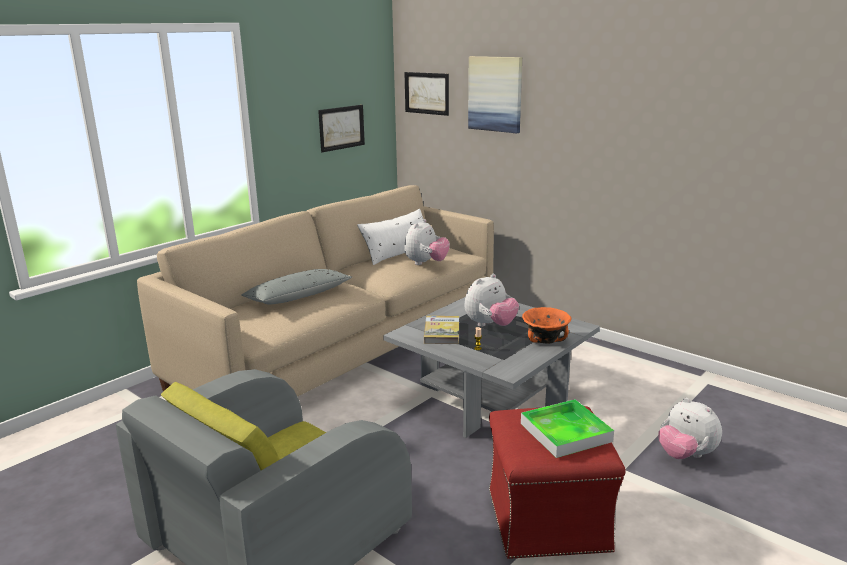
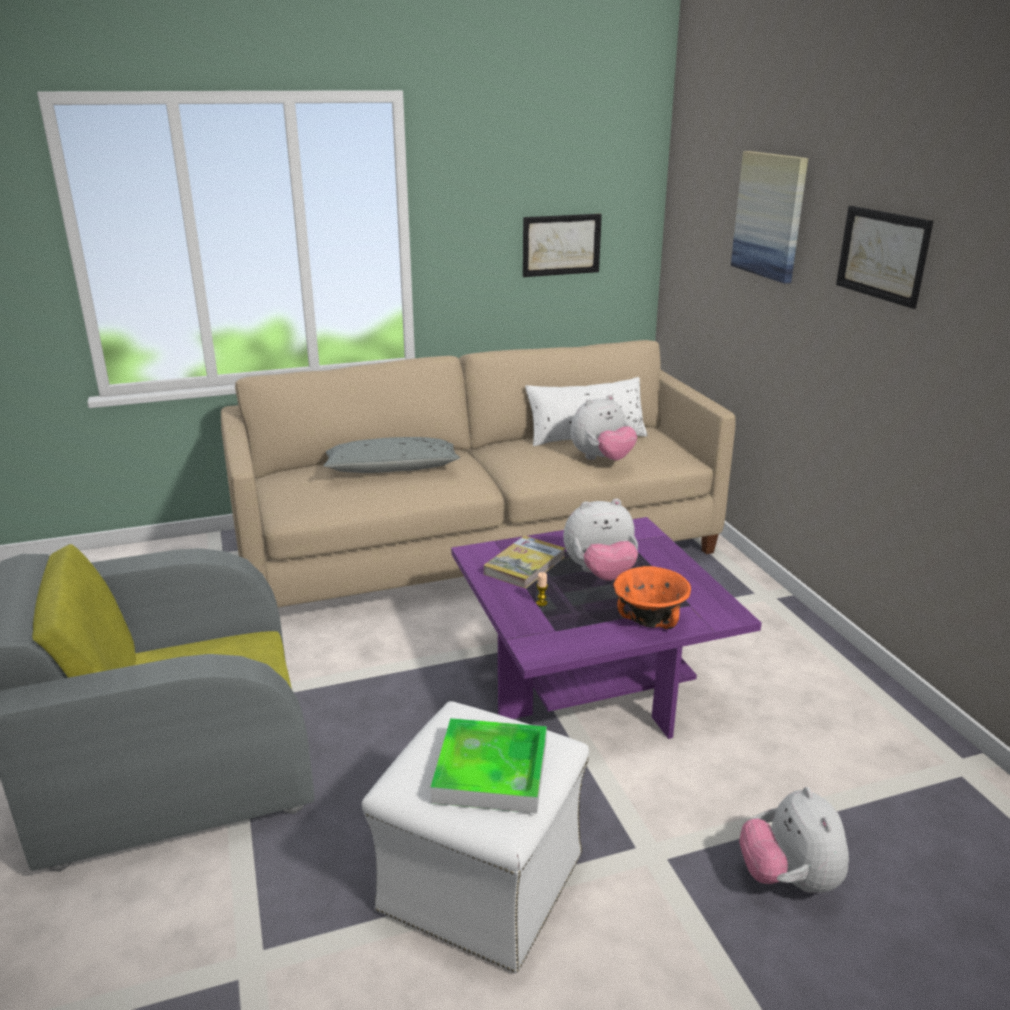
camera: 30 degrees right, 5 degrees up
(426, 93) = (696, 204): picture -> picture (882, 255)
(491, 398) = (590, 677): grey coffee table -> purple coffee table
(548, 521) = (480, 884): red ottoman -> white ottoman

